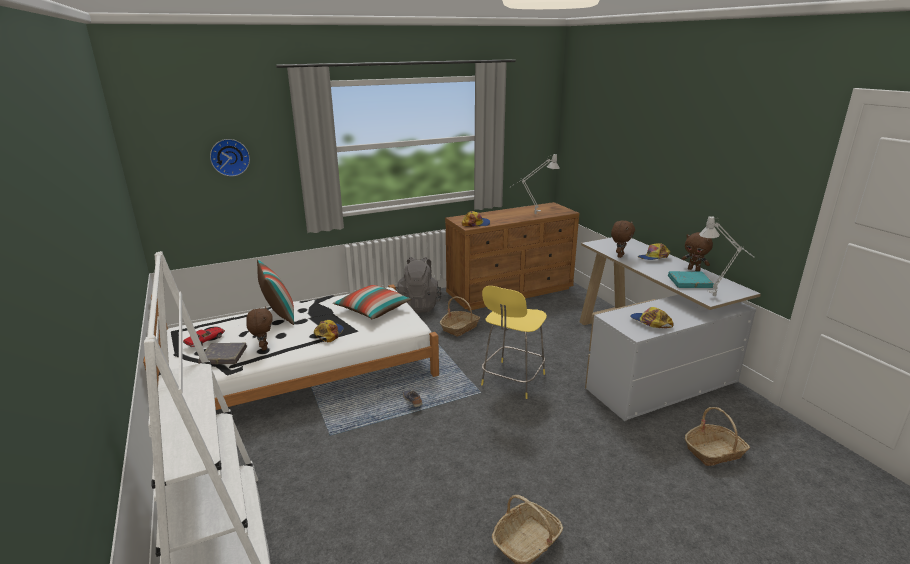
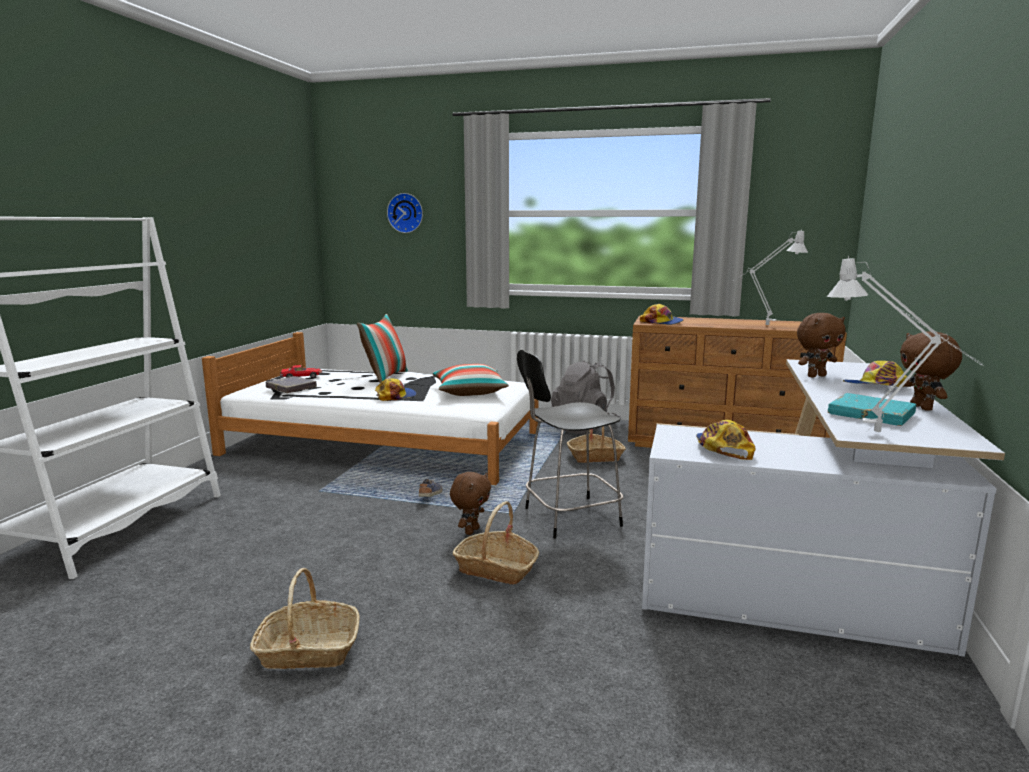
camera: 40 degrees right, 10 degrees down
(263, 347) = (329, 391): brown plush toy -> brown plush toy (471, 531)
(512, 380) = (568, 517): yellow stool -> black stool
(714, 452) = (734, 712): basket -> basket (496, 568)

